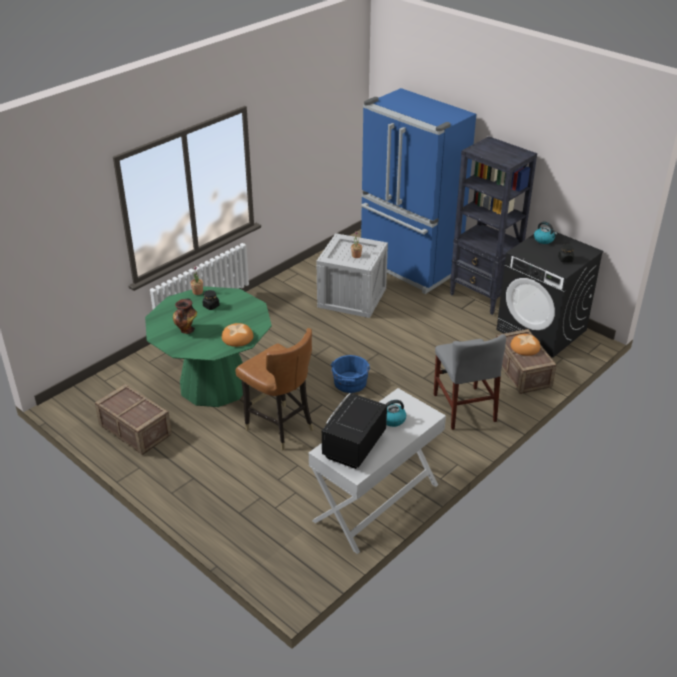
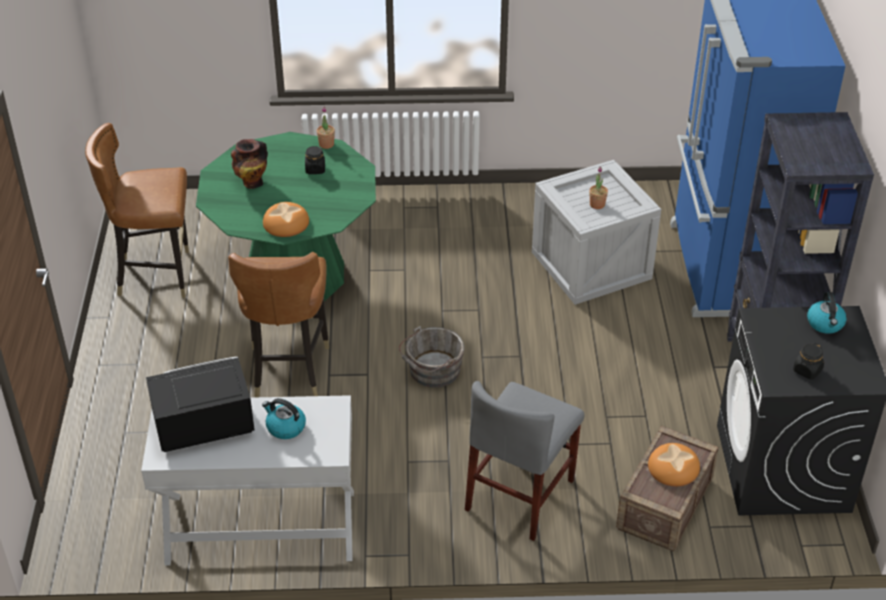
camera: 45 degrees right, 5 degrees up
(134, 430) = (156, 275): crate -> brown chair
(350, 384) = (432, 371): blue bucket -> grey bucket

